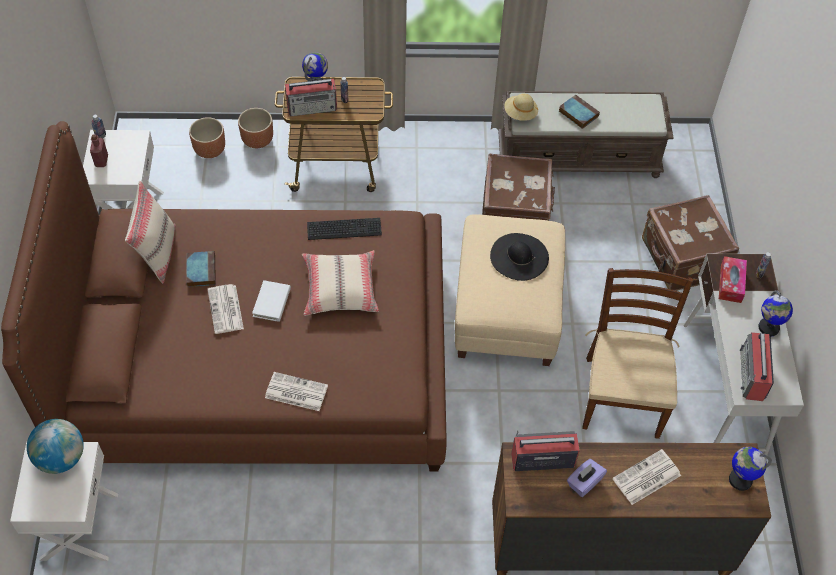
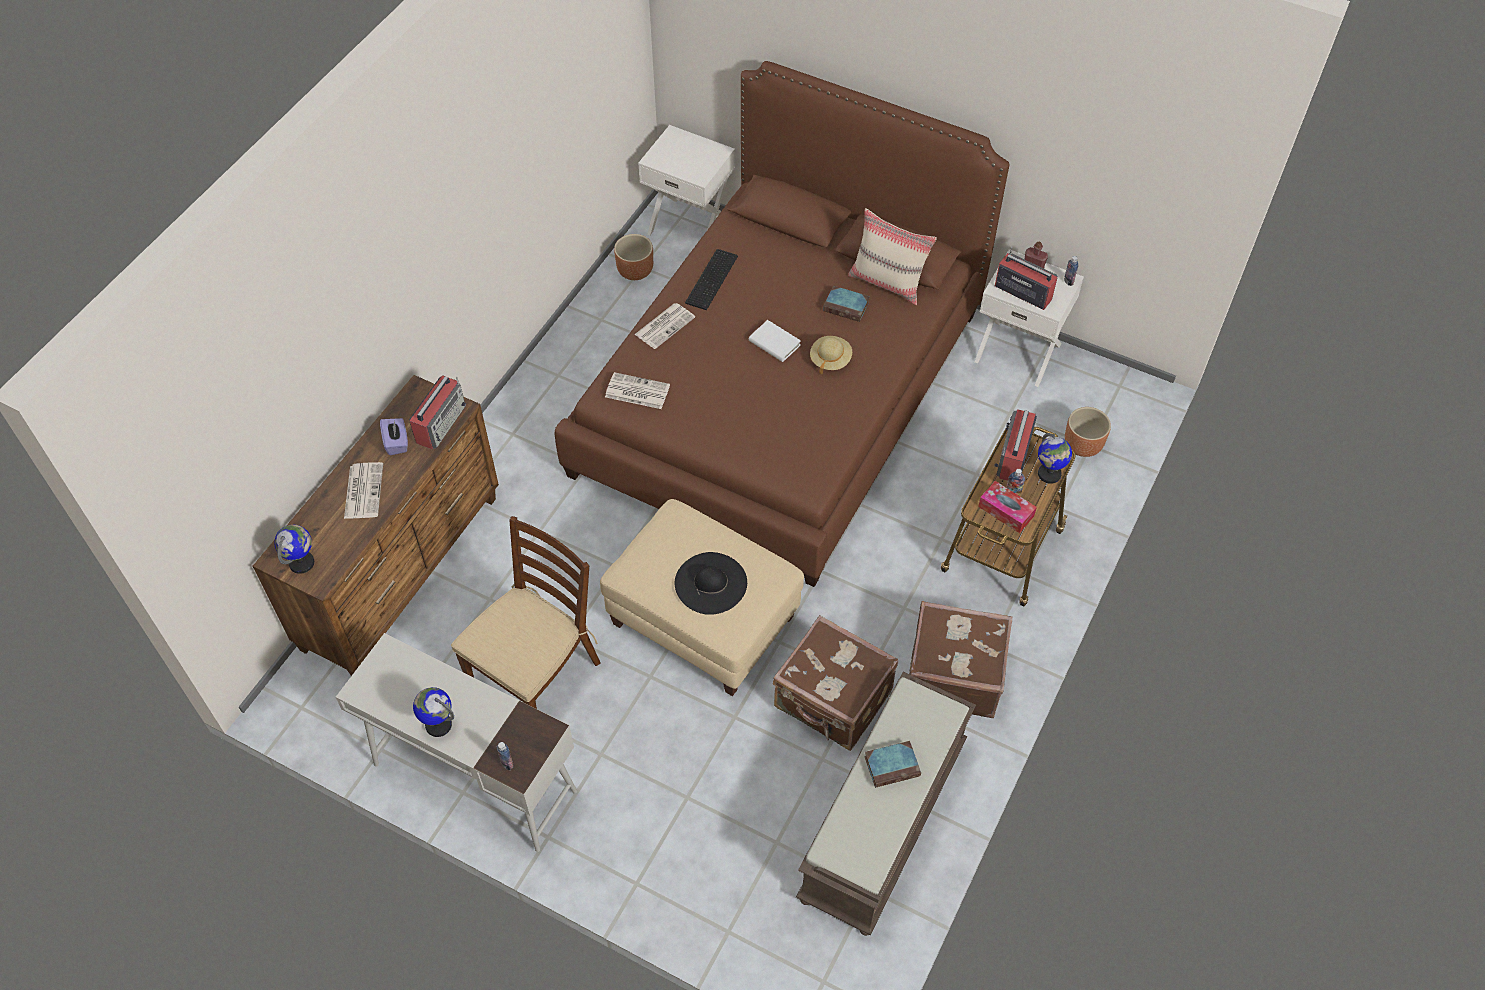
camera: 120 degrees right, 0 degrees up
(61, 458) = (704, 163): globe -> none
(226, 310) = (787, 308): newspaper -> newspaper (636, 391)
(257, 140) = (1078, 493): brown planter -> brown planter (635, 271)
(340, 289) = (758, 400): beige pillow -> none
(343, 228) = (834, 433): keyboard -> keyboard (713, 279)
(520, 114) = (925, 698): beige hat -> beige hat (830, 359)
(622, 396) = (535, 673): brown chair -> brown chair turned 90 degrees counterclockwise
(682, 260) = (661, 847): brown suitcase -> brown suitcase (953, 674)
(731, 283) = (515, 724): tissue box -> tissue box (1006, 511)
(752, 376) = (399, 670): radio -> radio (1022, 292)

